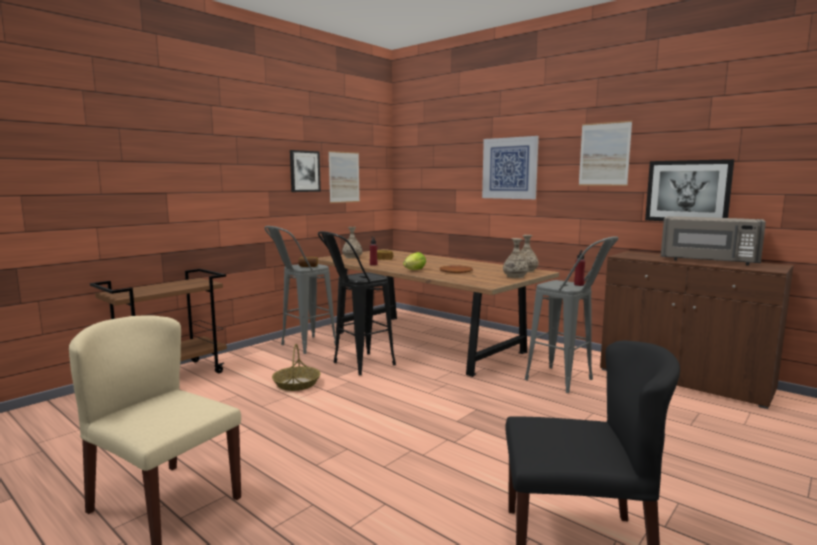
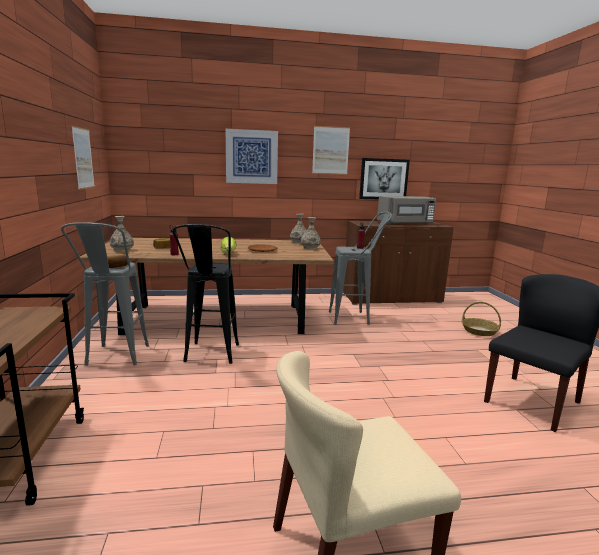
camera: 50 degrees left, 5 degrees up
(296, 384) = (196, 394): basket -> basket (479, 331)
(304, 171) = (59, 150): picture -> none

